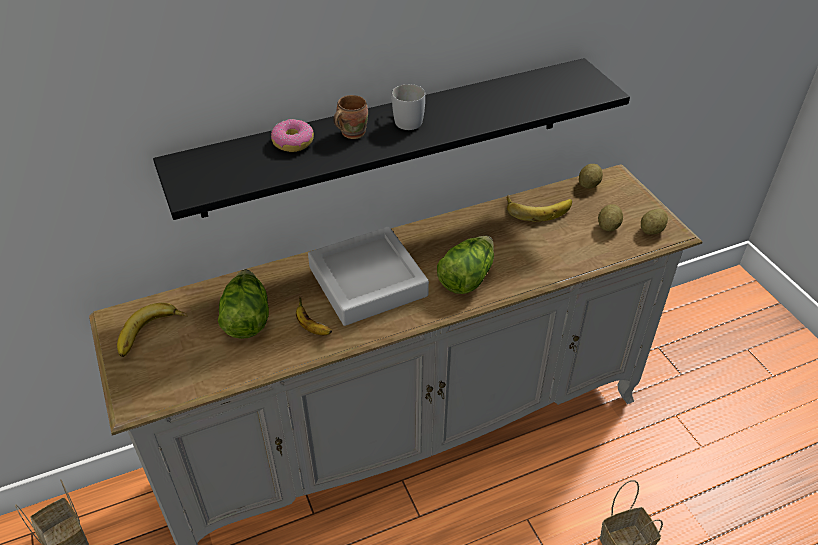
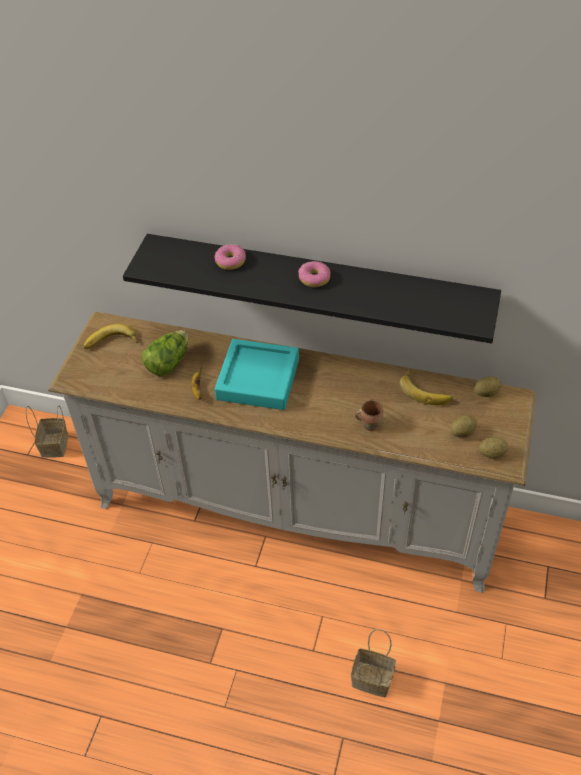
camera: 40 degrees right, 5 degrees up
(351, 133) = (271, 272): brown mug -> brown mug (369, 423)
(367, 282) = (258, 379): grey tray -> turquoise tray
(405, 120) = (314, 278): white mug -> donut
(466, 277) = (322, 411): lettuce -> none

